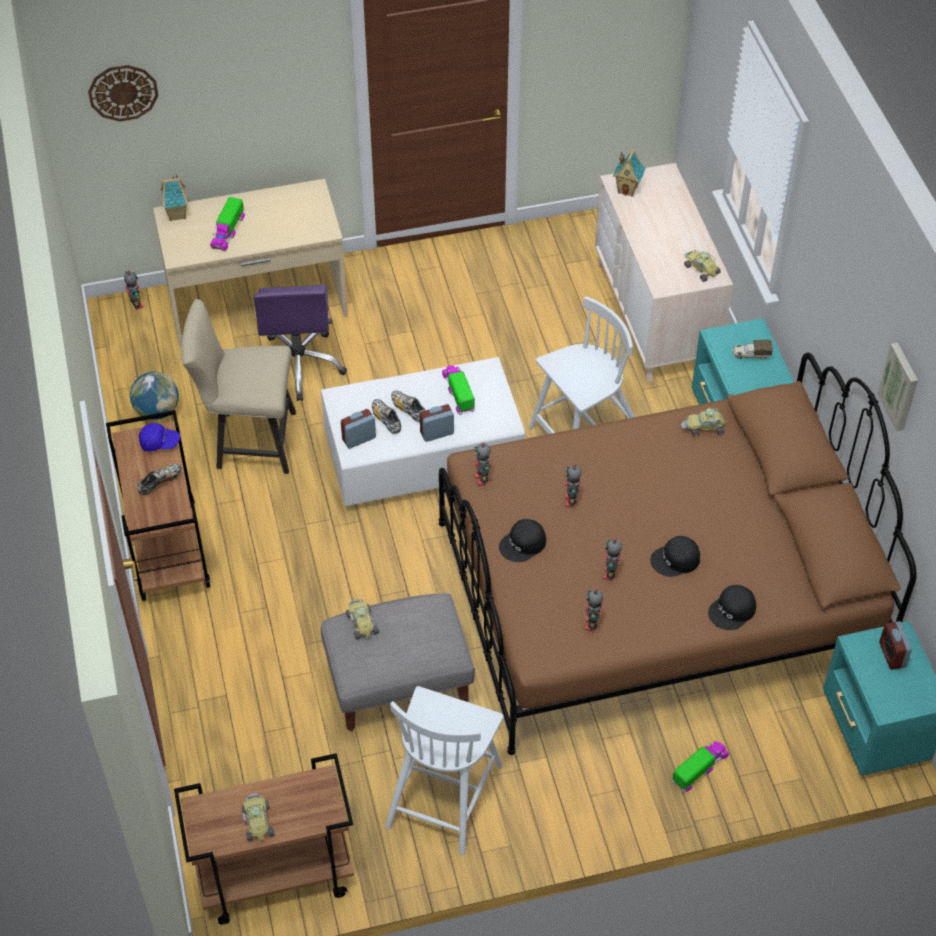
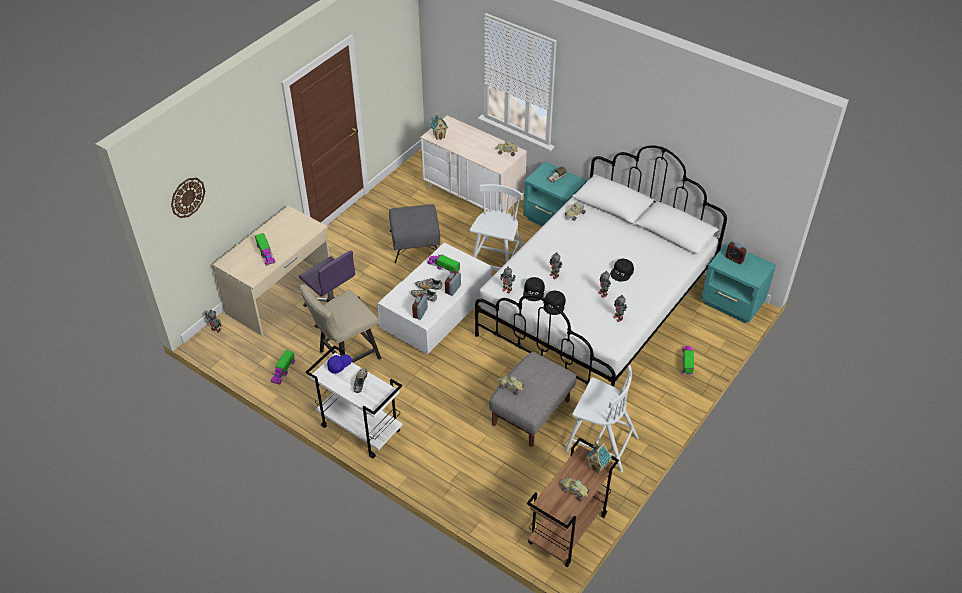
camera: 40 degrees left, 5 degrees down
(157, 411) = (283, 371): globe -> toy truck
(167, 550) = (359, 429): brown cart -> white cart
(177, 215) = (230, 260): toy house -> toy house (597, 467)
(444, 793) = (600, 443): white chair -> white chair turned 45 degrees counterclockwise
(499, 339) = (416, 244): none -> grey ottoman
(655, 596) = (597, 307): brown bed -> white bed
(732, 611) = (665, 277): black cap -> black cap (534, 291)
(900, 386) = (683, 131): picture -> none

